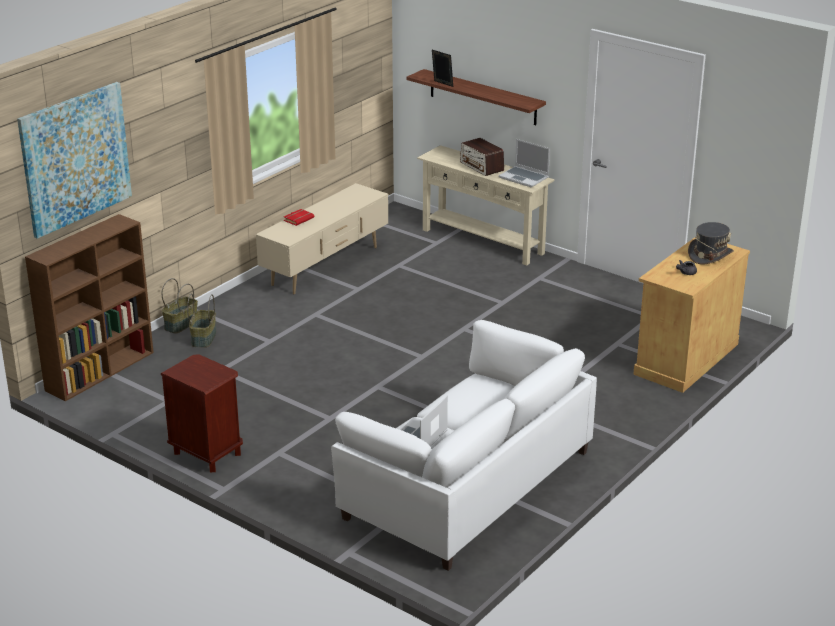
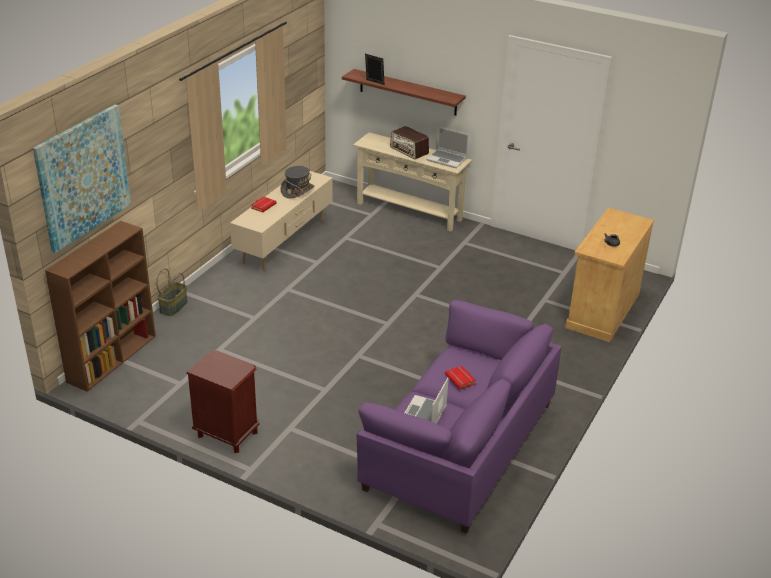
camera: 10 degrees left, 5 degrees up
(203, 338) = (196, 319): basket -> none
(466, 484) = (458, 445): white sofa -> purple sofa
(473, 407) = (461, 379): none -> red book
(710, 255) = (624, 226): grey hat -> grey hat (297, 190)

